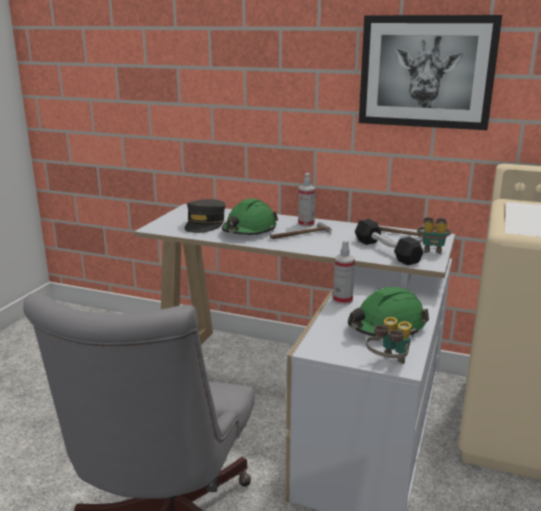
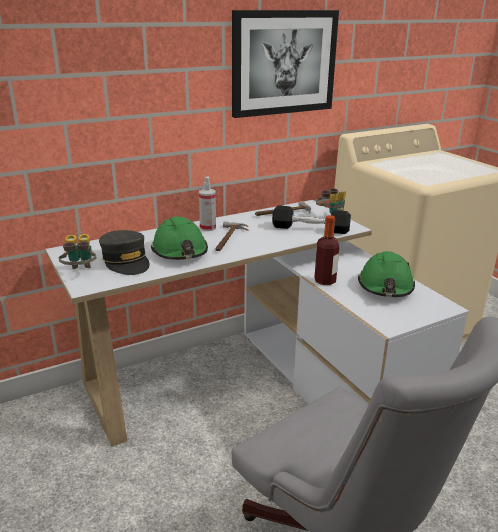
camera: 50 degrees left, 5 degrees up
(342, 300) = (325, 281): spray bottle -> bottle
(388, 364) = (438, 310): binoculars -> binoculars (80, 272)

